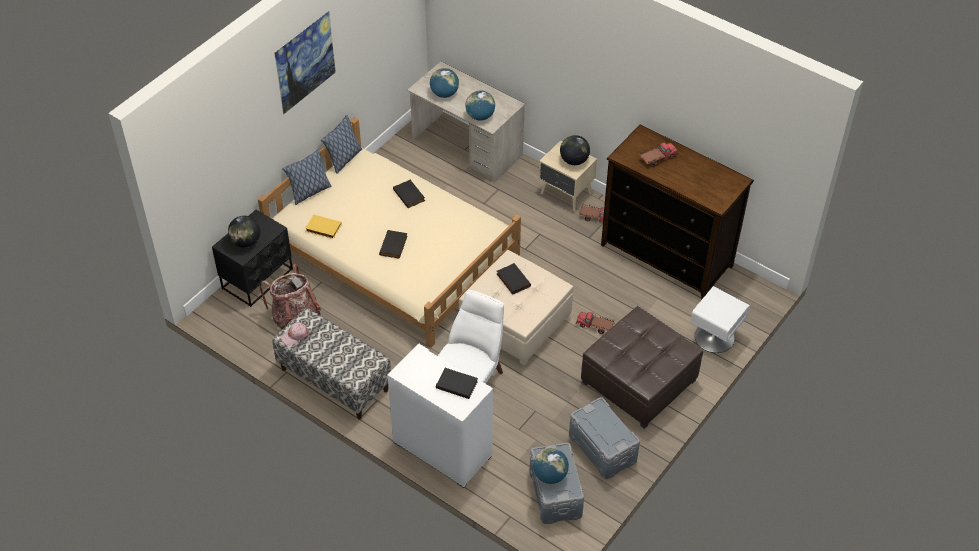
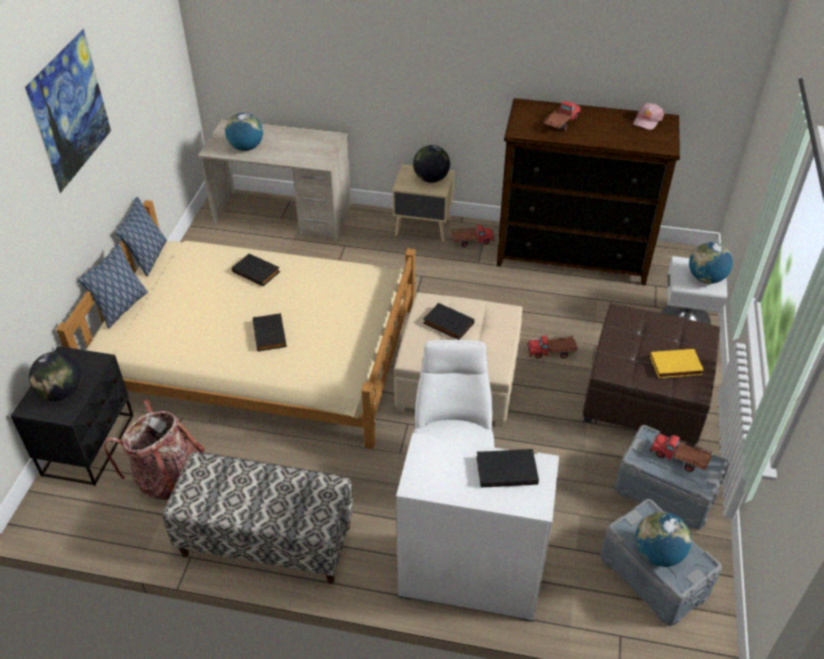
camera: 25 degrees left, 5 degrees down
(295, 335) = (195, 497): pink cap -> pink cap (647, 120)
(323, 228) = (162, 344): yellow book -> yellow book (675, 366)
(480, 116) = (303, 158): globe -> globe (706, 278)
(609, 427) = (679, 458): none -> toy truck

